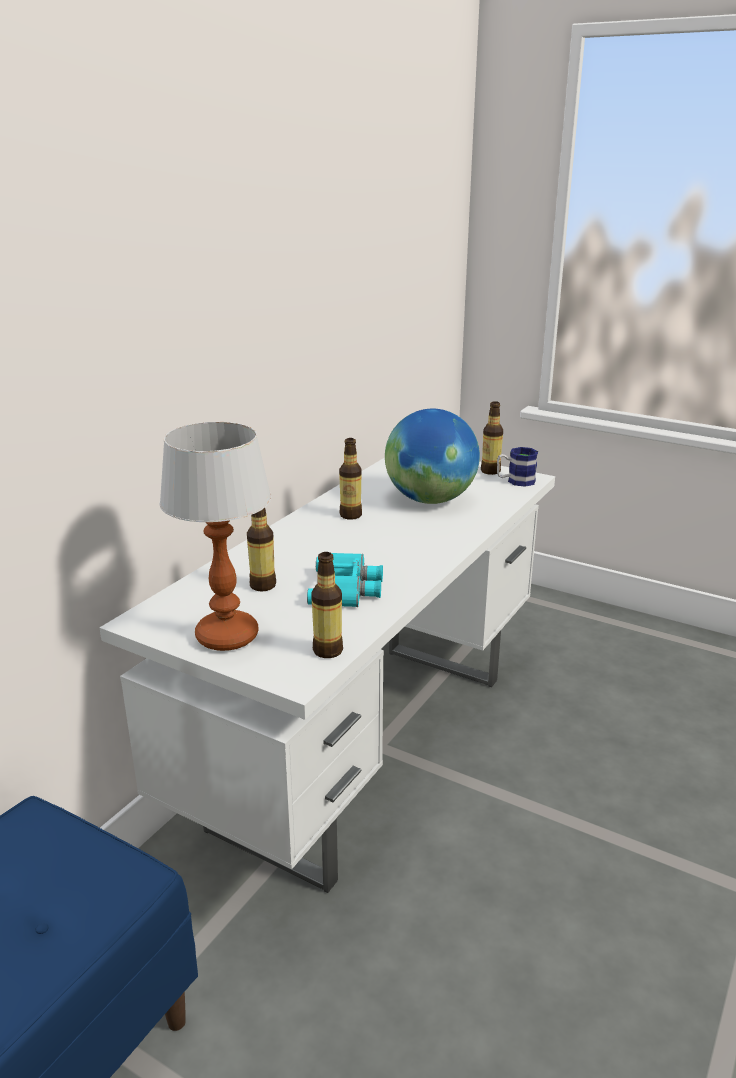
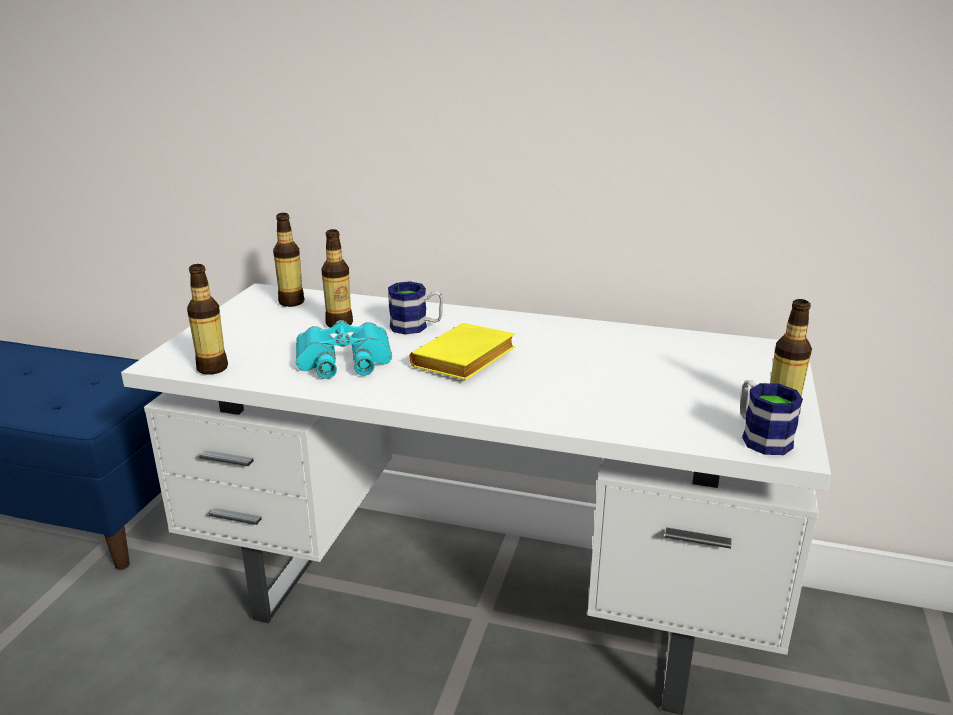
camera: 75 degrees right, 0 degrees up
(228, 636) = (240, 325): table lamp -> none
(295, 553) = (416, 327): none -> mug
(351, 515) = (533, 339): bottle -> bottle (291, 302)
(375, 542) = (464, 361): none -> yellow book
(429, 500) = (621, 379): globe -> none

